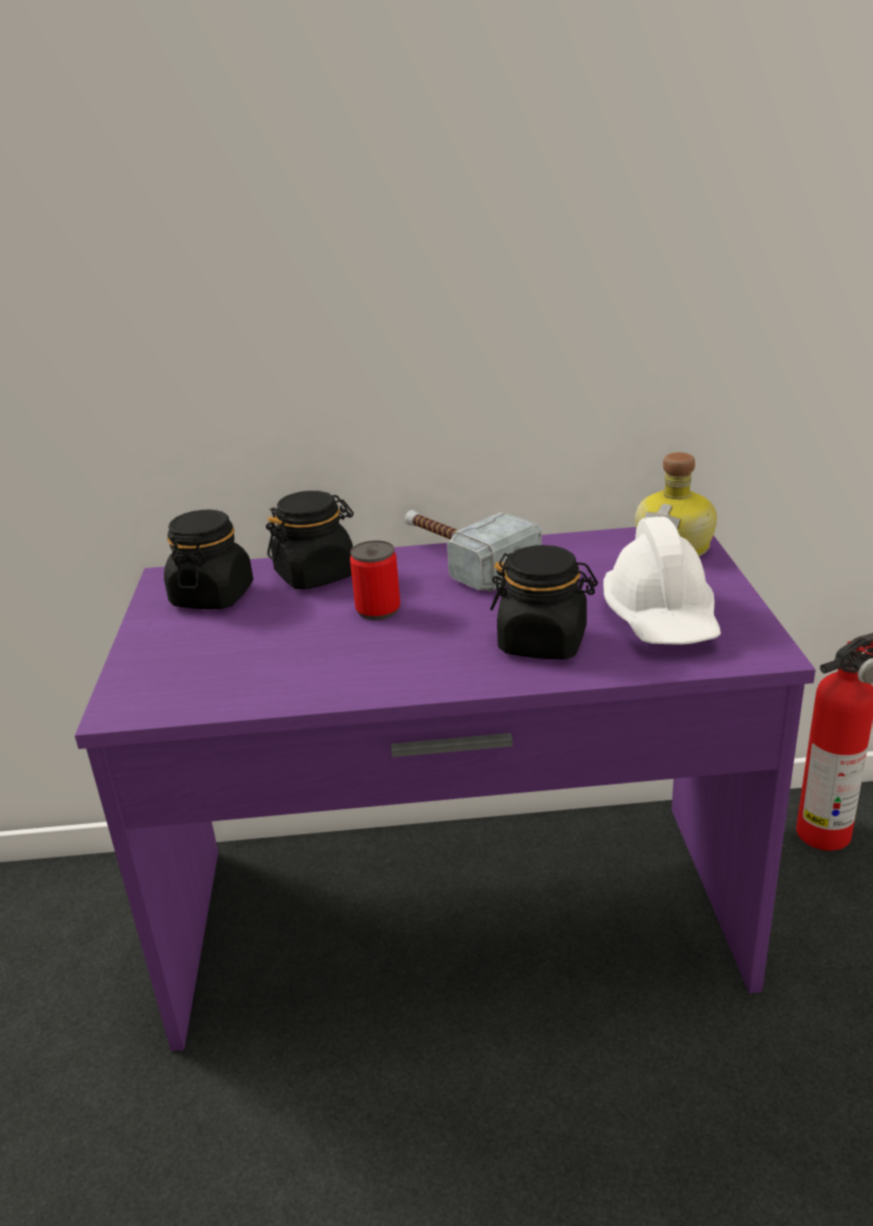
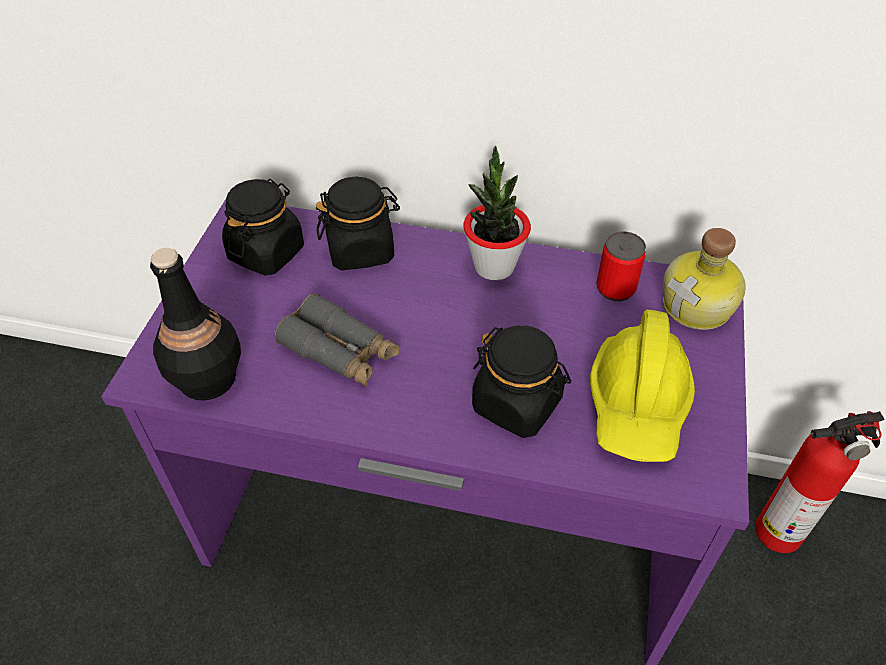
camera: 15 degrees right, 20 degrees up
(197, 695) = (208, 379): none -> black bottle
(335, 646) = (340, 351): none -> grey binoculars
(378, 610) = (394, 314): can -> can (615, 288)
(461, 559) = (494, 266): hammer -> potted plant
(661, 617) = (638, 404): white hard hat -> yellow hard hat

